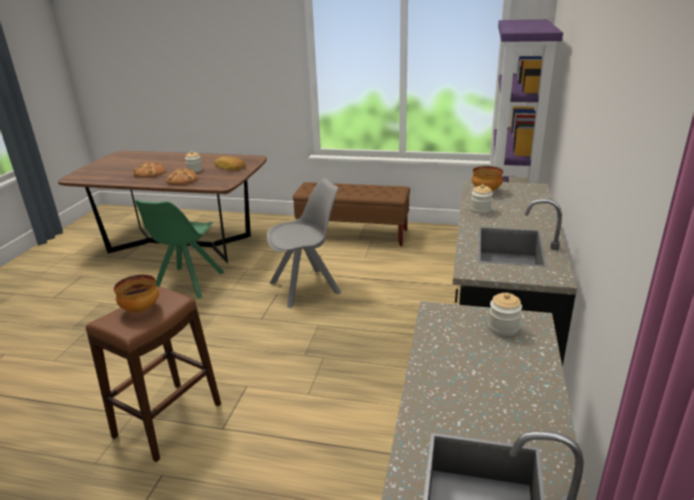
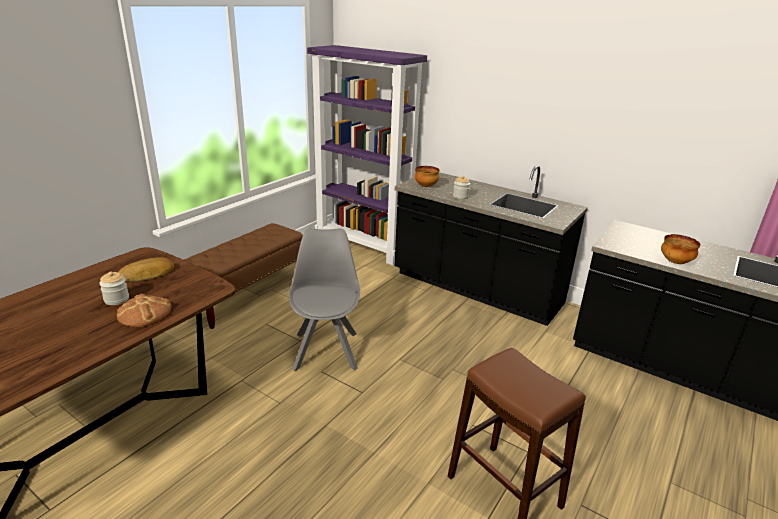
camera: 70 degrees left, 0 degrees up
(141, 309) = (525, 379): bowl -> bowl (675, 262)
(150, 173) = (59, 337): bread -> none
(187, 283) = (225, 439): green chair -> none
(503, 328) = (630, 234): jar -> none

